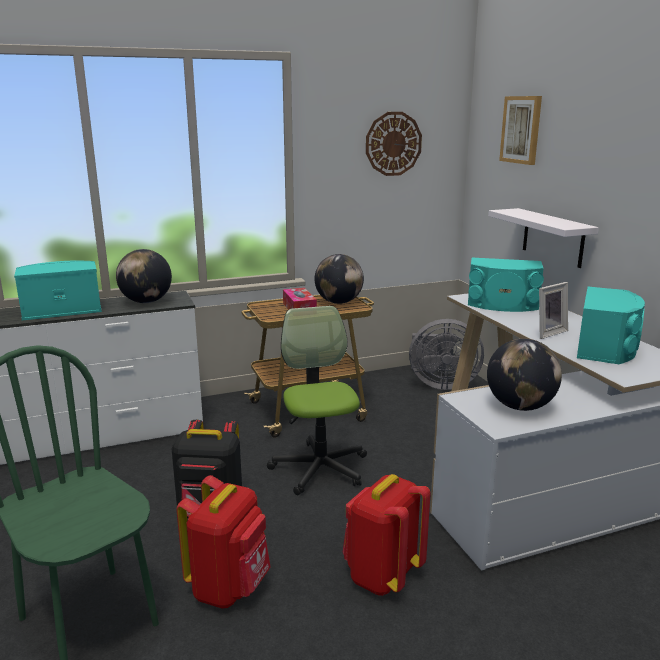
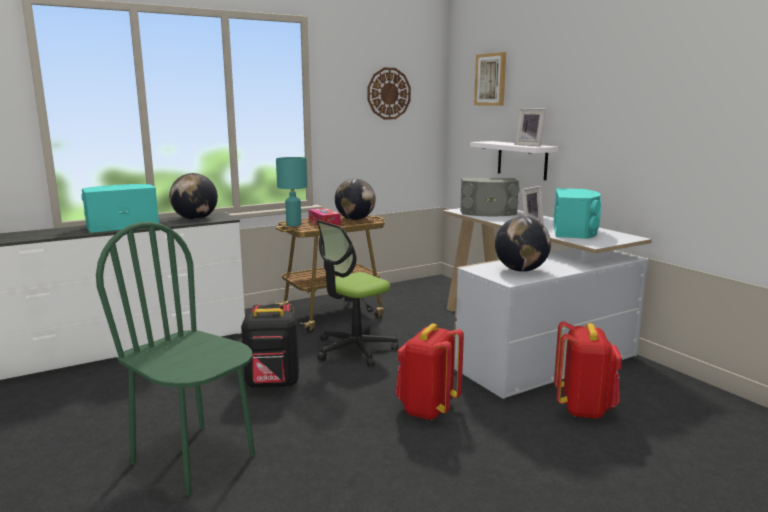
camera: 10 degrees left, 5 degrees down
(229, 587) = (306, 427): red backpack -> red backpack (584, 408)
(263, 309) = (294, 225): none -> turquoise table lamp
(320, 468) = (355, 349): office chair -> office chair turned 105 degrees counterclockwise
(440, 384) = (436, 291): grey fan -> none
(502, 304) = (488, 213): turquoise speaker -> grey speaker
(562, 222) = (530, 145): none -> picture frame

